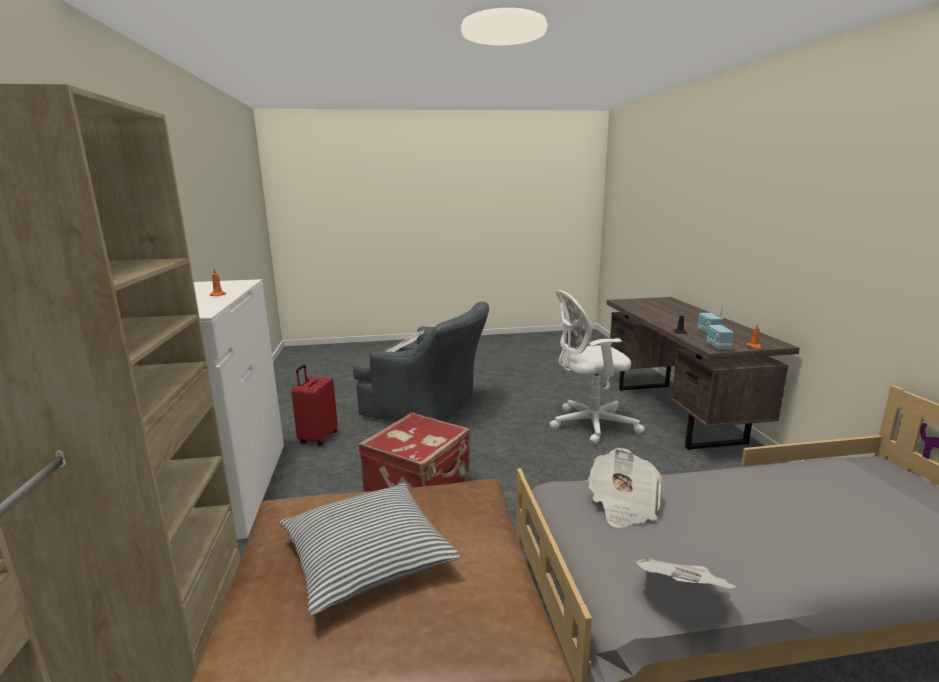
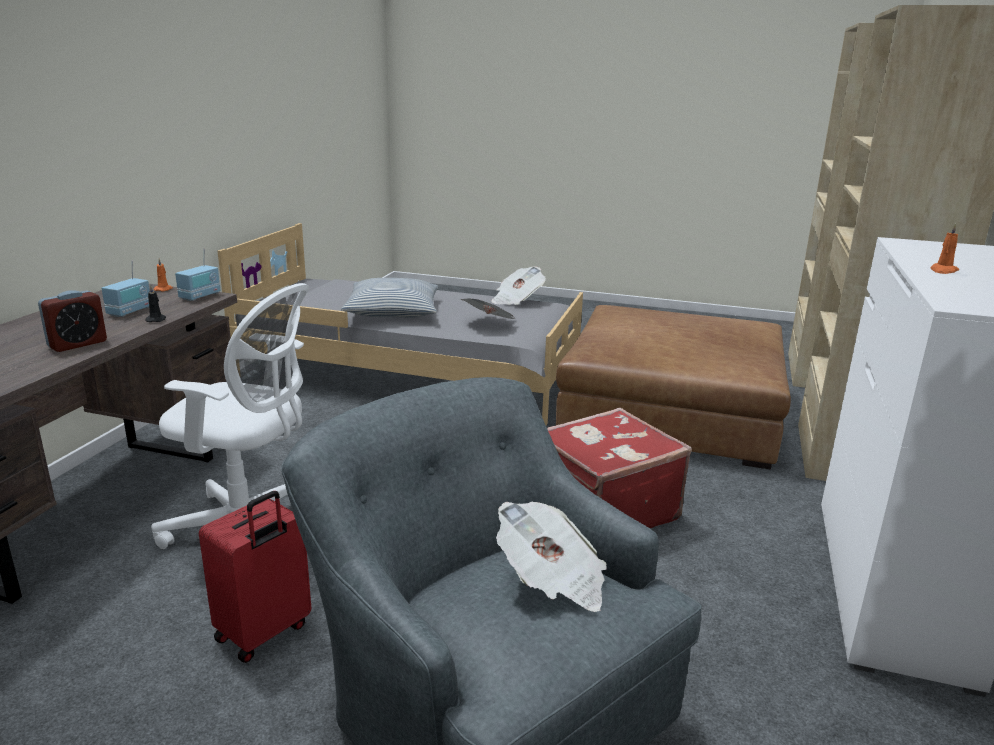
camera: 155 degrees left, 5 degrees up
(317, 438) = (776, 675): red suitcase -> red suitcase (264, 633)
(367, 557) = (689, 335): pillow -> pillow (393, 311)
(664, 319) = (77, 344): none -> alarm clock

